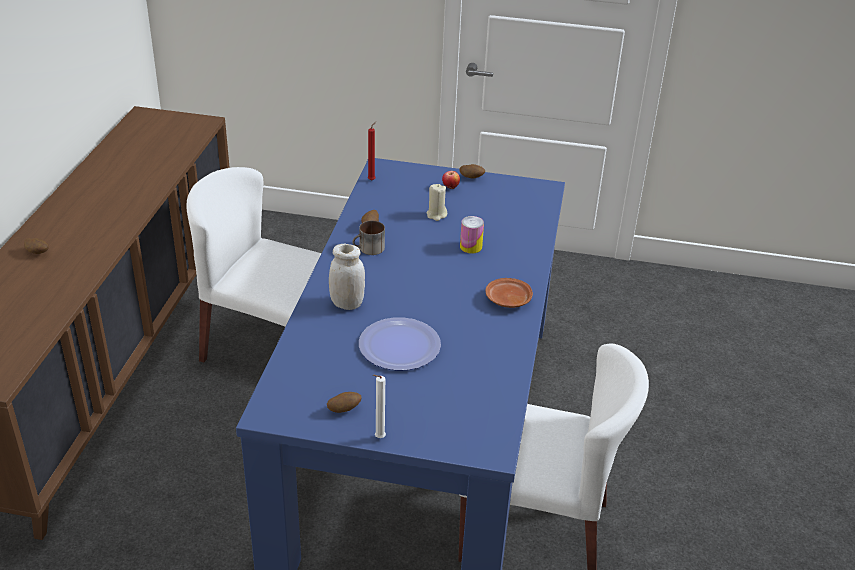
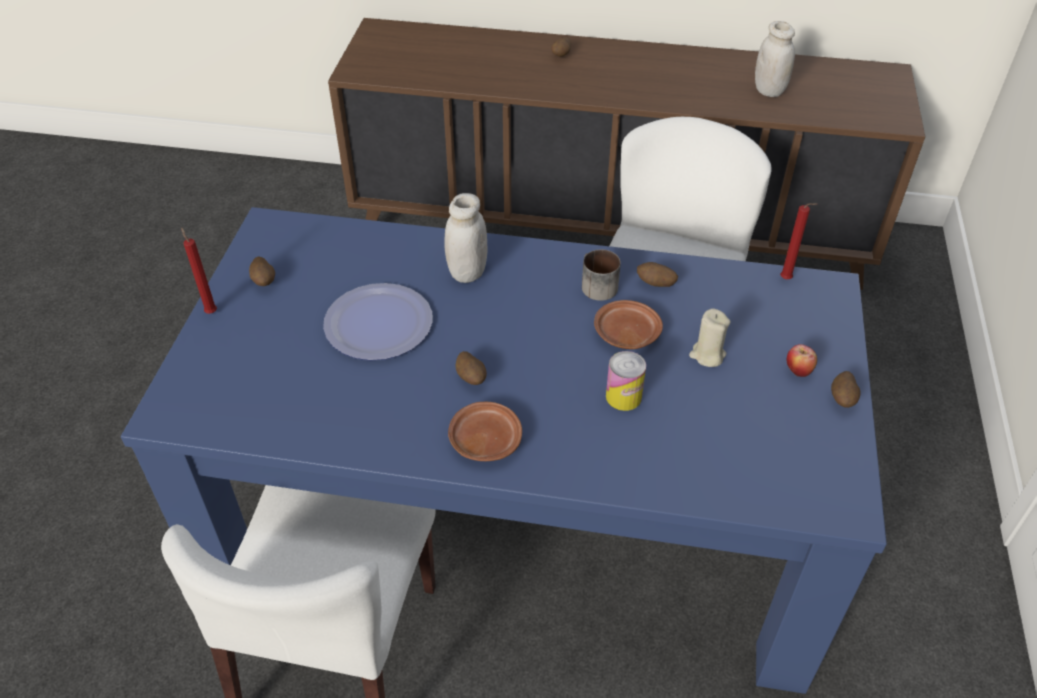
camera: 90 degrees right, 10 degrees up
(143, 163) = (769, 90): none -> white jar
(378, 438) = (211, 311): white candle -> red candle
(416, 241) = (626, 333): none -> brown plate
(455, 304) = (471, 378): none -> potato

